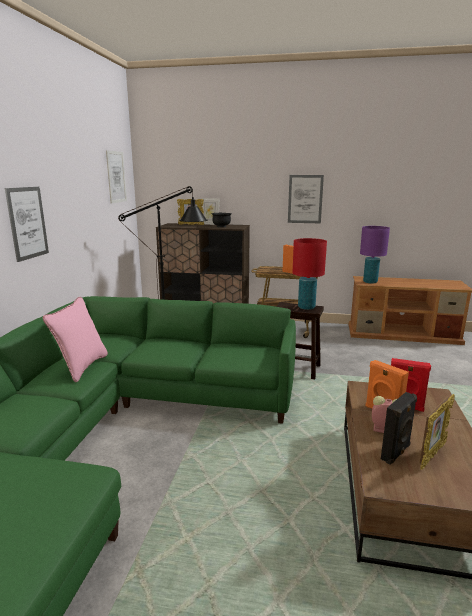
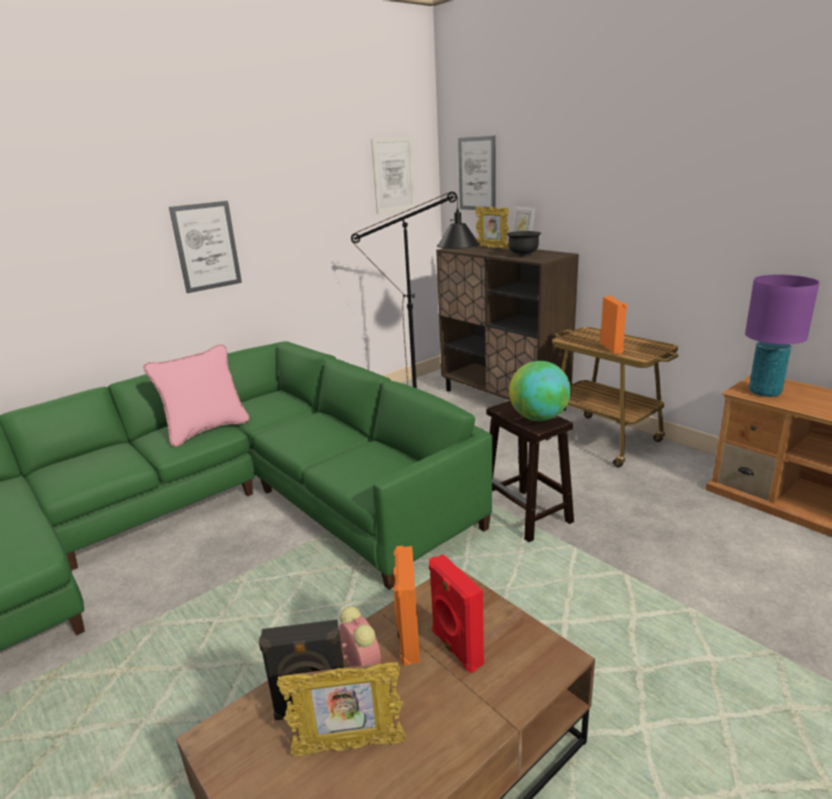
camera: 40 degrees right, 5 degrees up
(305, 199) = (674, 211): picture -> picture (477, 174)
(306, 307) = (538, 418): red table lamp -> globe

